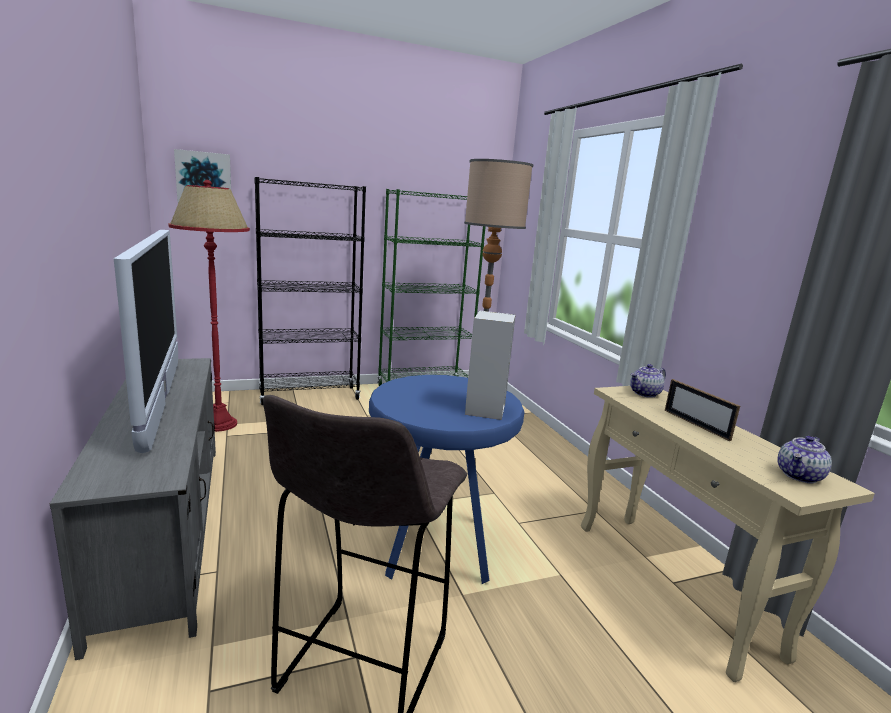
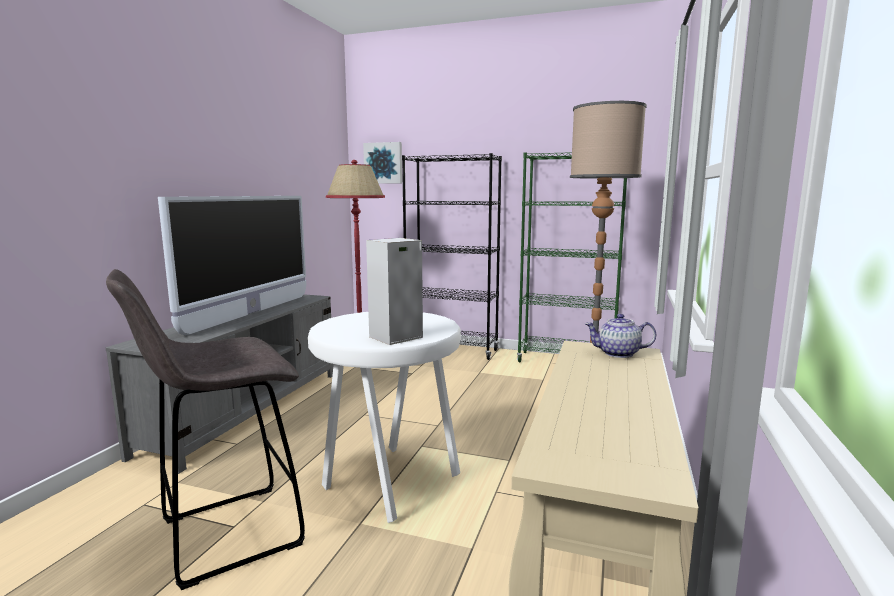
camera: 40 degrees right, 5 degrees down
(435, 548) = (389, 483): blue stool -> white stool
(696, 424) = (605, 386): picture frame -> none
(800, 476) = (609, 456): teapot -> none

